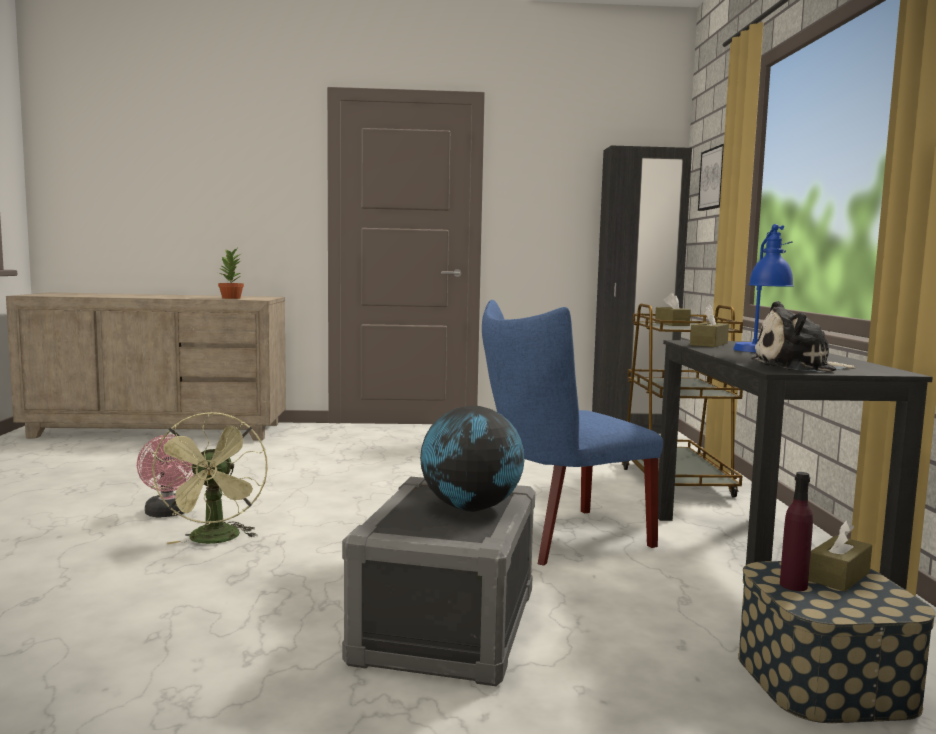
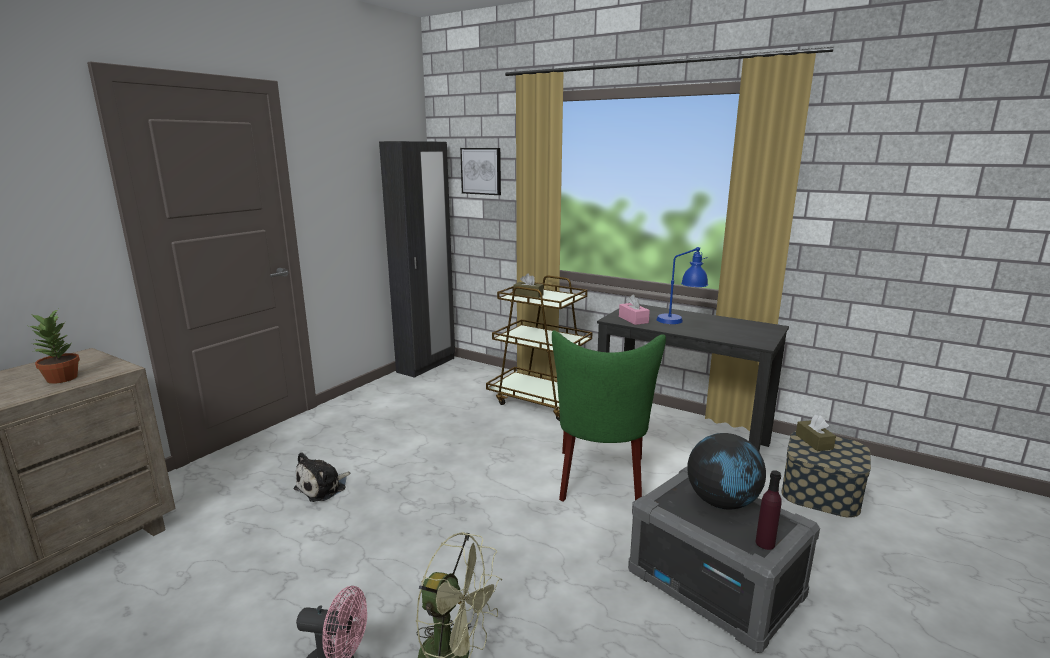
camera: 55 degrees left, 10 degrees up
(558, 538) = (601, 481): blue chair -> green chair
(709, 344) = (633, 319): brown tissue box -> pink tissue box
(793, 585) = (823, 457): purple bottle -> purple bottle (765, 543)
(798, 367) = (749, 336): plush toy -> plush toy (323, 487)

